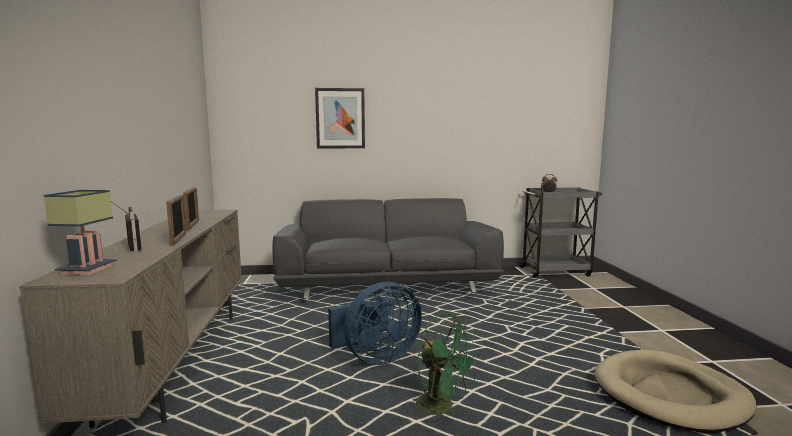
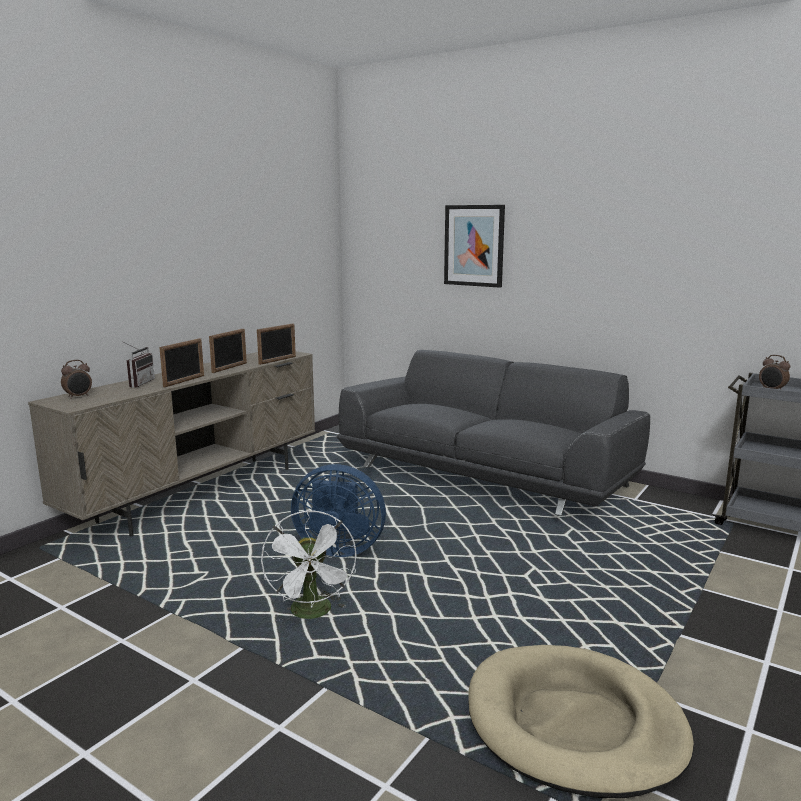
camera: 40 degrees right, 5 degrees up
(87, 269) = (78, 397): table lamp -> alarm clock
(222, 216) = (277, 360): none -> picture frame
(442, 407) = (313, 614): green fan -> white fan

